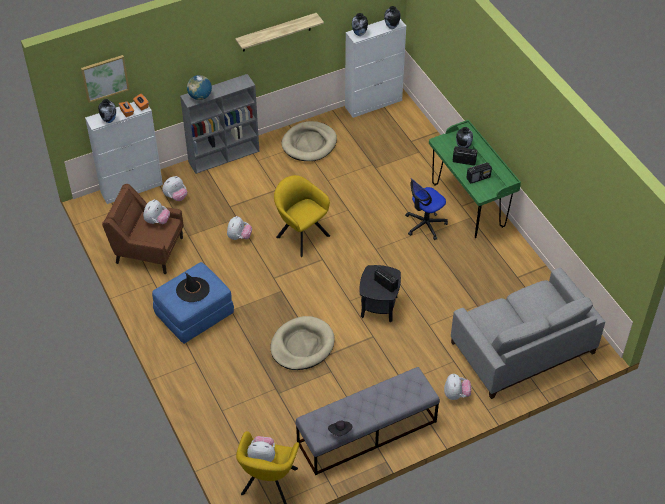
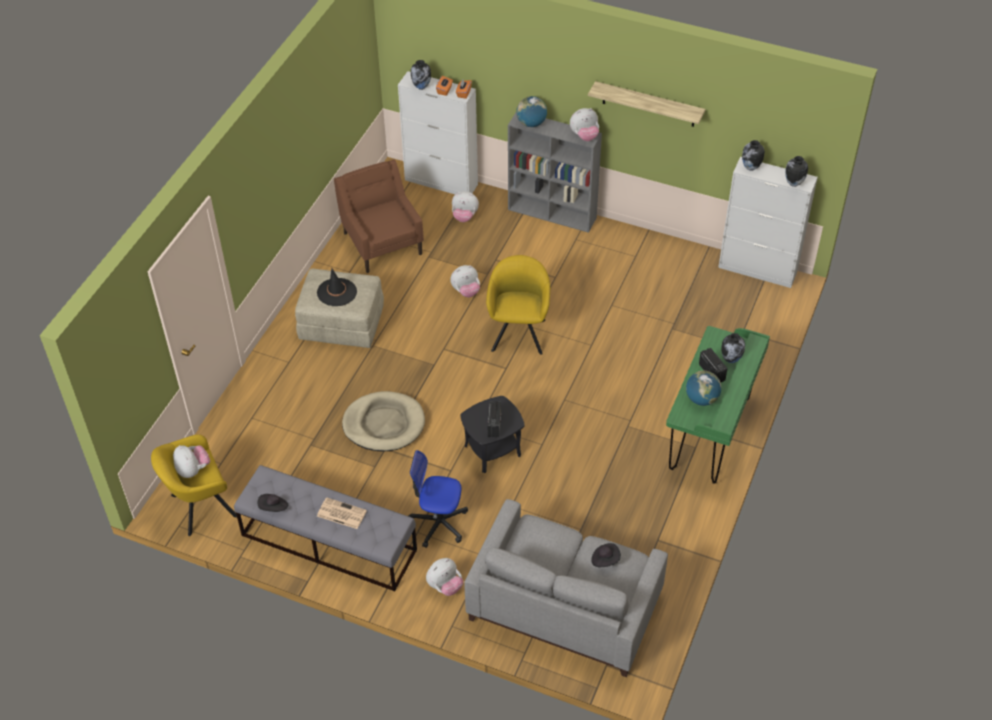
camera: 50 degrees right, 0 degrees up
(105, 78) = (436, 39): picture -> none
(157, 221) = (396, 216): plush toy -> plush toy (584, 136)
(194, 314) = (341, 324): blue ottoman -> beige ottoman
(309, 143) = (642, 260): beige dog bed -> none
(380, 399) = (341, 513): none -> newspaper
(425, 225) = (641, 417): office chair -> office chair (438, 523)
(478, 178) = (701, 399): radio -> globe
(534, 299) = (605, 560): none -> black hat

